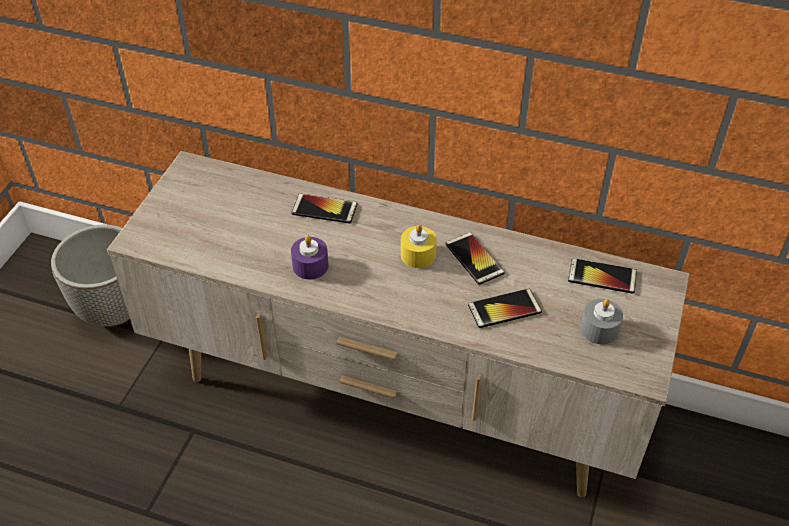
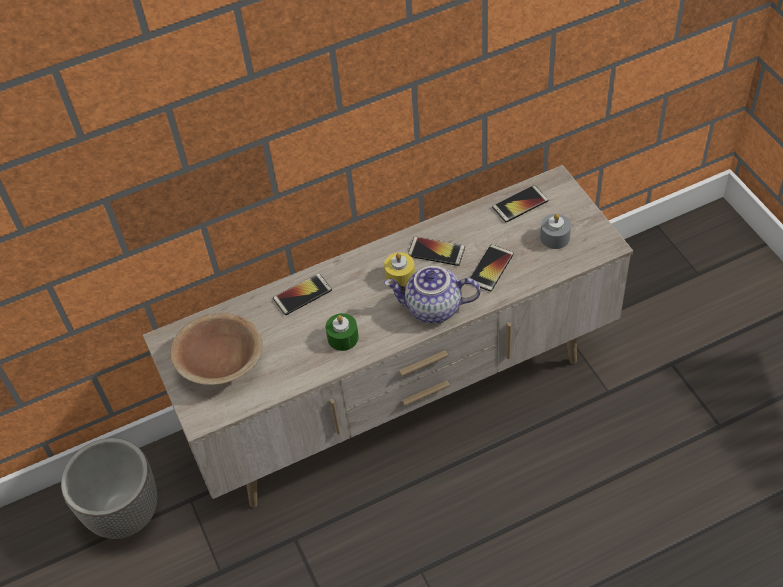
camera: 40 degrees left, 5 degrees up
(202, 211) = (221, 362): none -> brown bowl
(310, 266) = (343, 338): purple candle -> green candle
(411, 302) = (433, 309): none -> teapot

